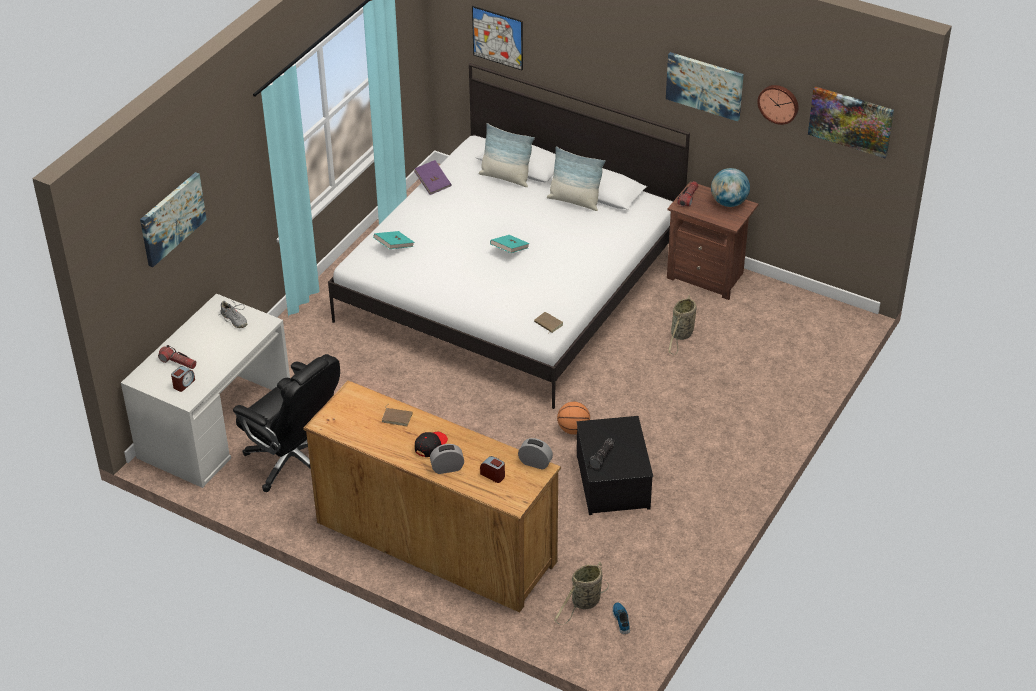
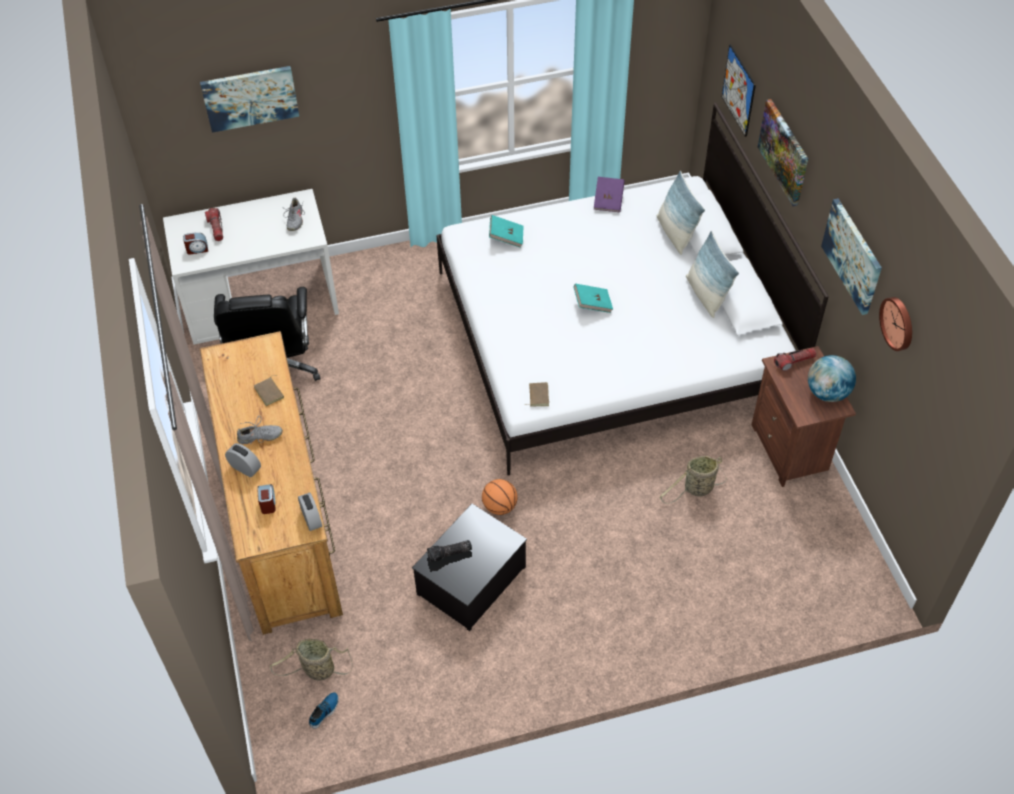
camera: 45 degrees right, 10 degrees up
(430, 445) = (260, 437): black cap -> grey shoe
(851, 121) = (946, 393): picture -> picture (784, 152)

